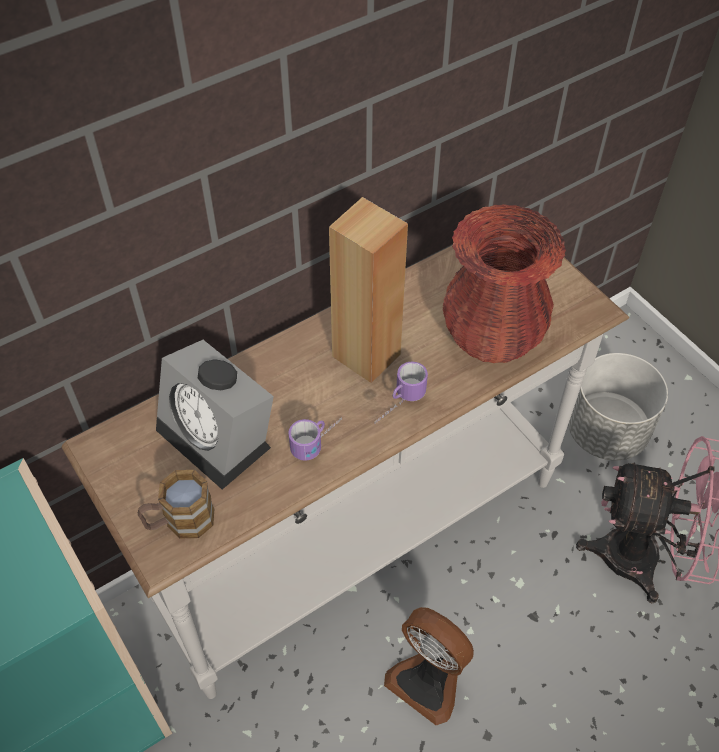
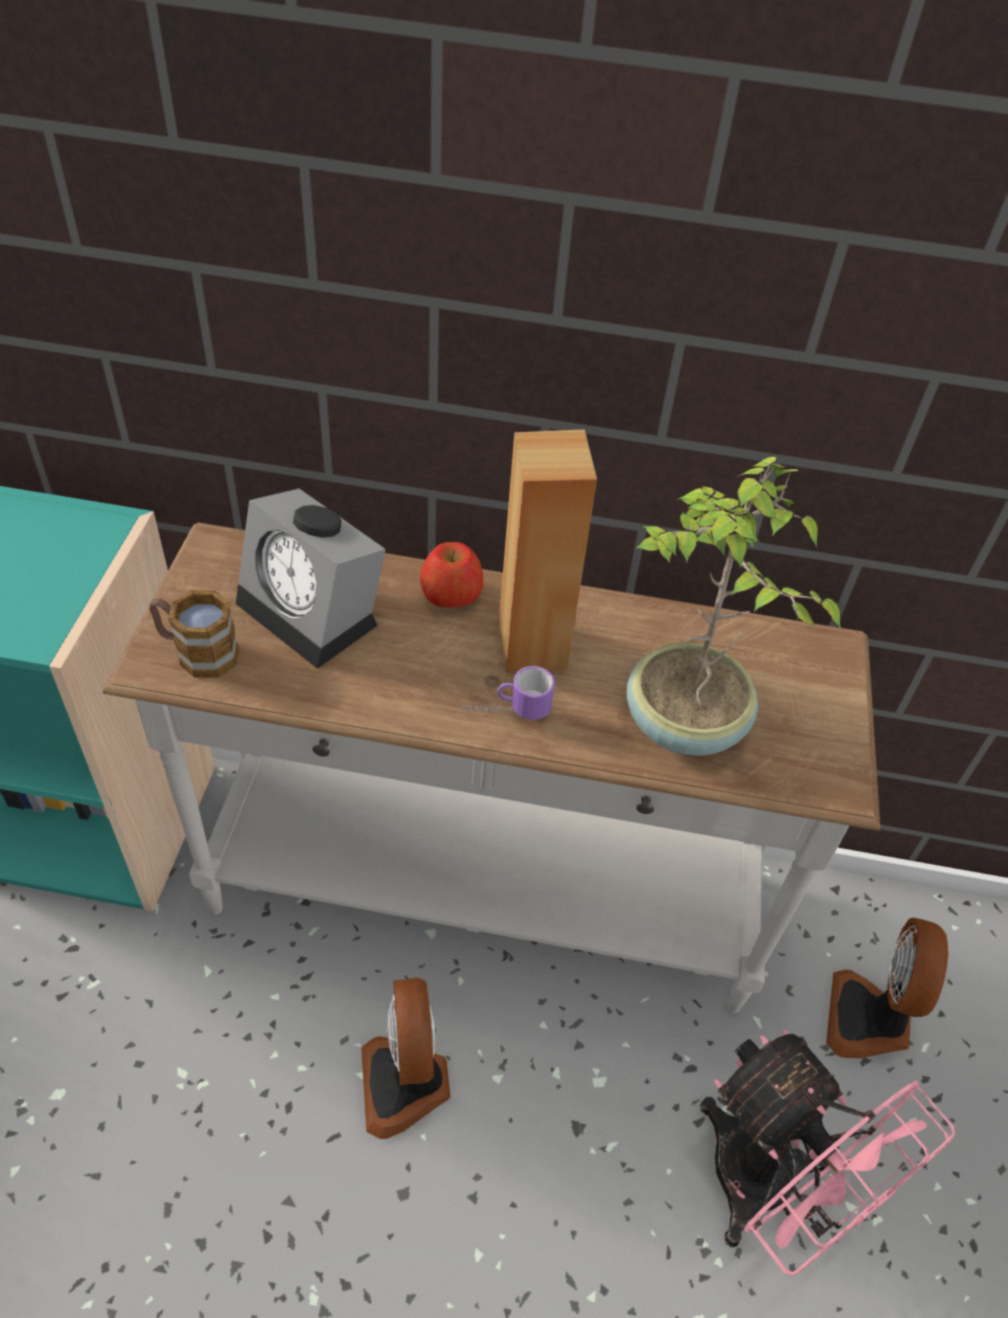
camera: 40 degrees right, 5 degrees down
(220, 437) = (315, 613): alarm clock -> alarm clock turned 45 degrees counterclockwise
(285, 361) = (450, 595): none -> apple
(319, 441) = (393, 684): mug -> none
(491, 338) = (682, 726): red vase -> potted plant
(607, 432) = (869, 1020): grey planter -> fan

